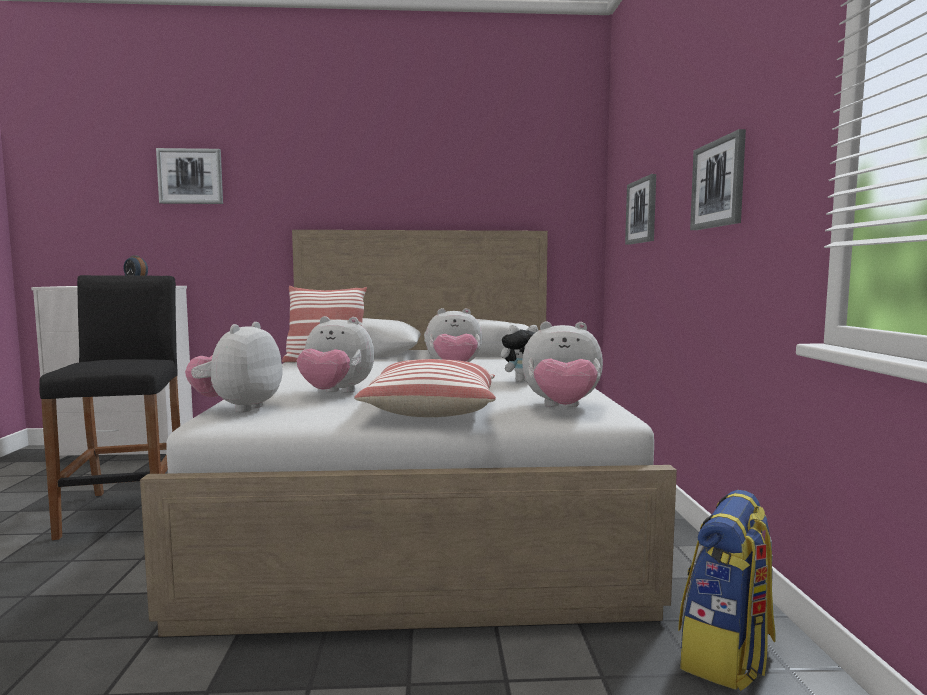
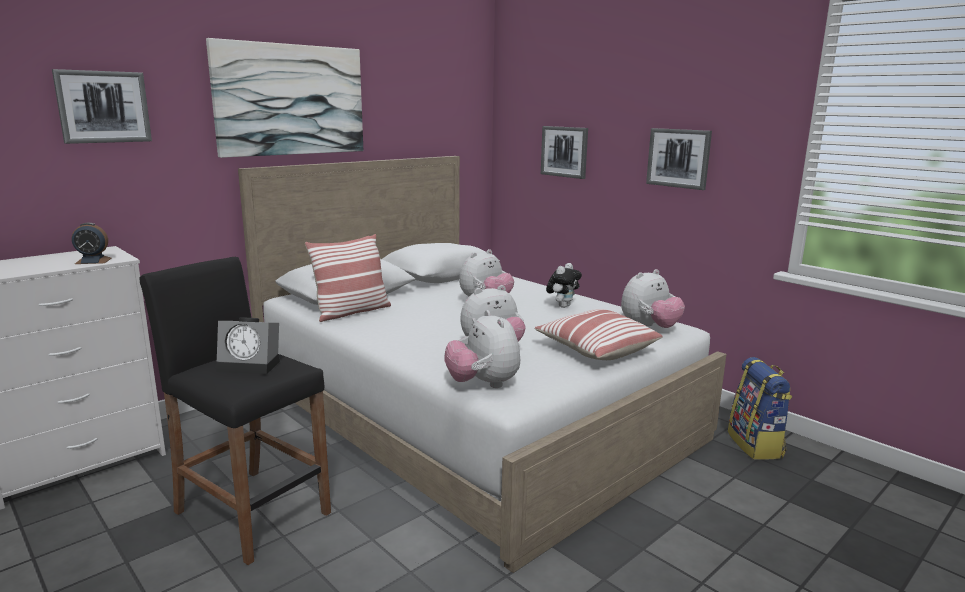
camera: 40 degrees left, 10 degrees up
(117, 361) = (251, 365): none -> alarm clock
(350, 170) = (290, 100): none -> picture

